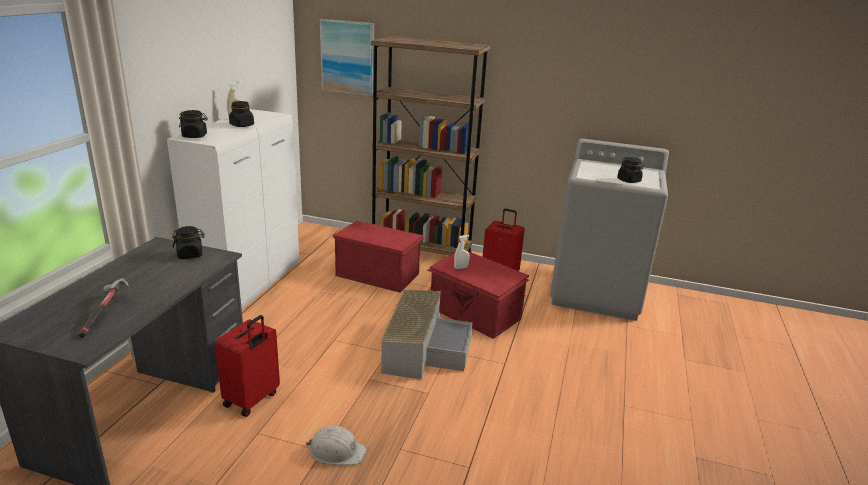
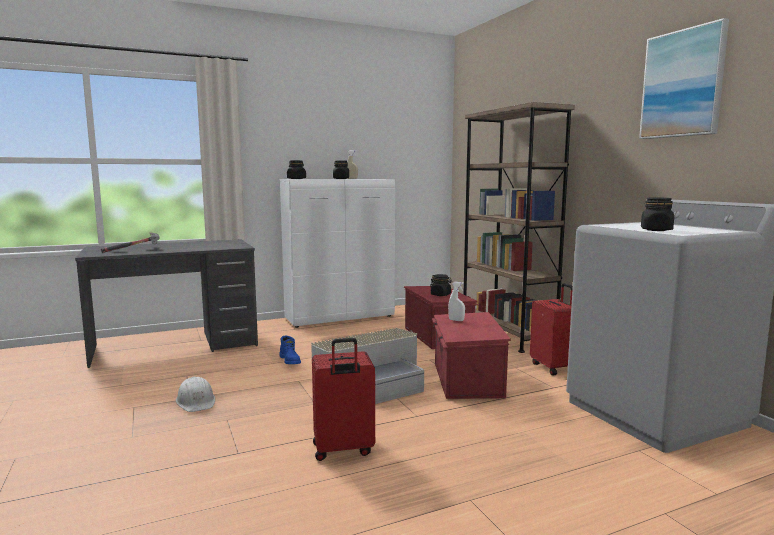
camera: 50 degrees right, 15 degrees down
(190, 254) = (231, 244): black jar -> black jar (440, 295)
(252, 400) = (219, 362): red suitcase -> red suitcase (343, 450)
(317, 361) = (290, 360): none -> blue boot
(348, 57) = (479, 143): picture -> picture (682, 84)

